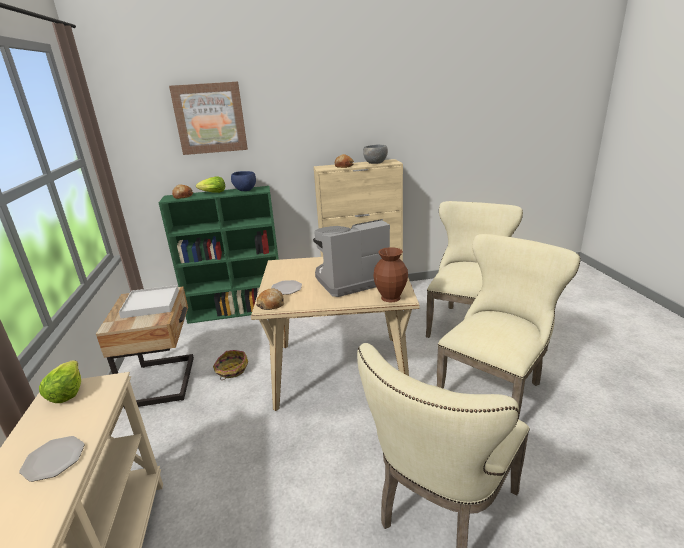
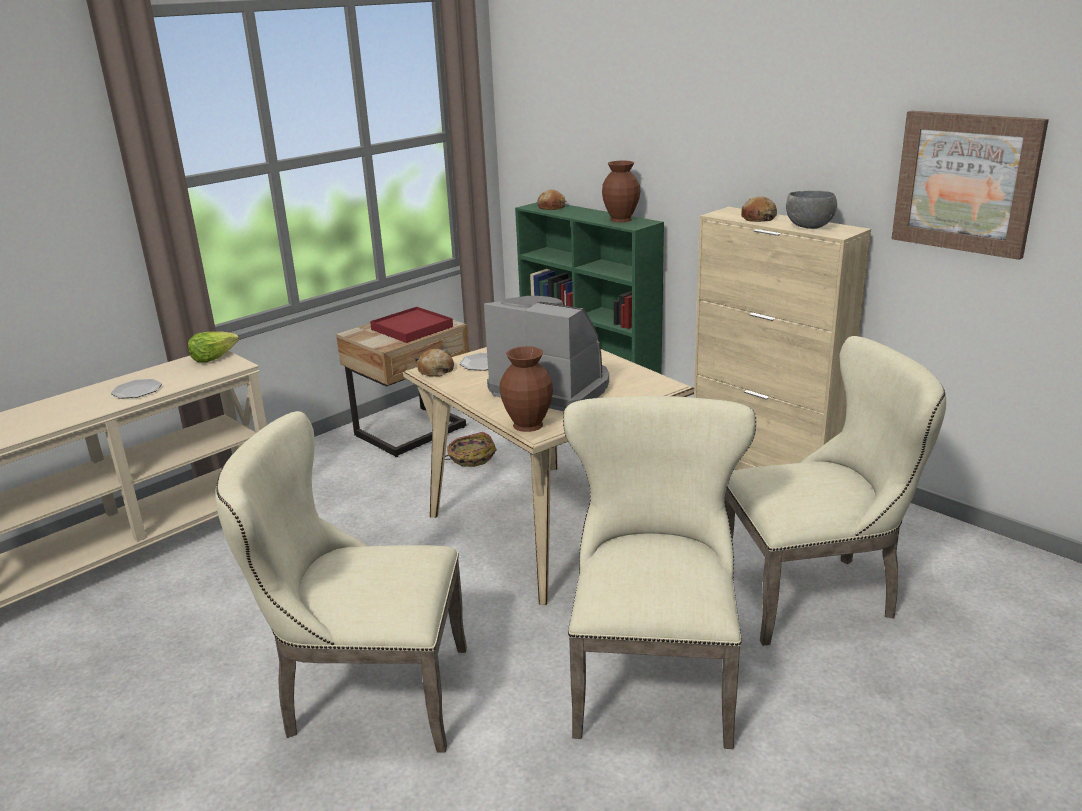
camera: 55 degrees right, 0 degrees up
(151, 304) = (411, 328): white tray -> red tray
(210, 118) = (609, 100): picture -> picture (966, 182)
(213, 193) = (585, 212): lettuce -> none
(245, 190) = (620, 220): blue bowl -> brown vase
(495, 389) = (653, 675): beige chair -> beige chair turned 90 degrees counterclockwise

